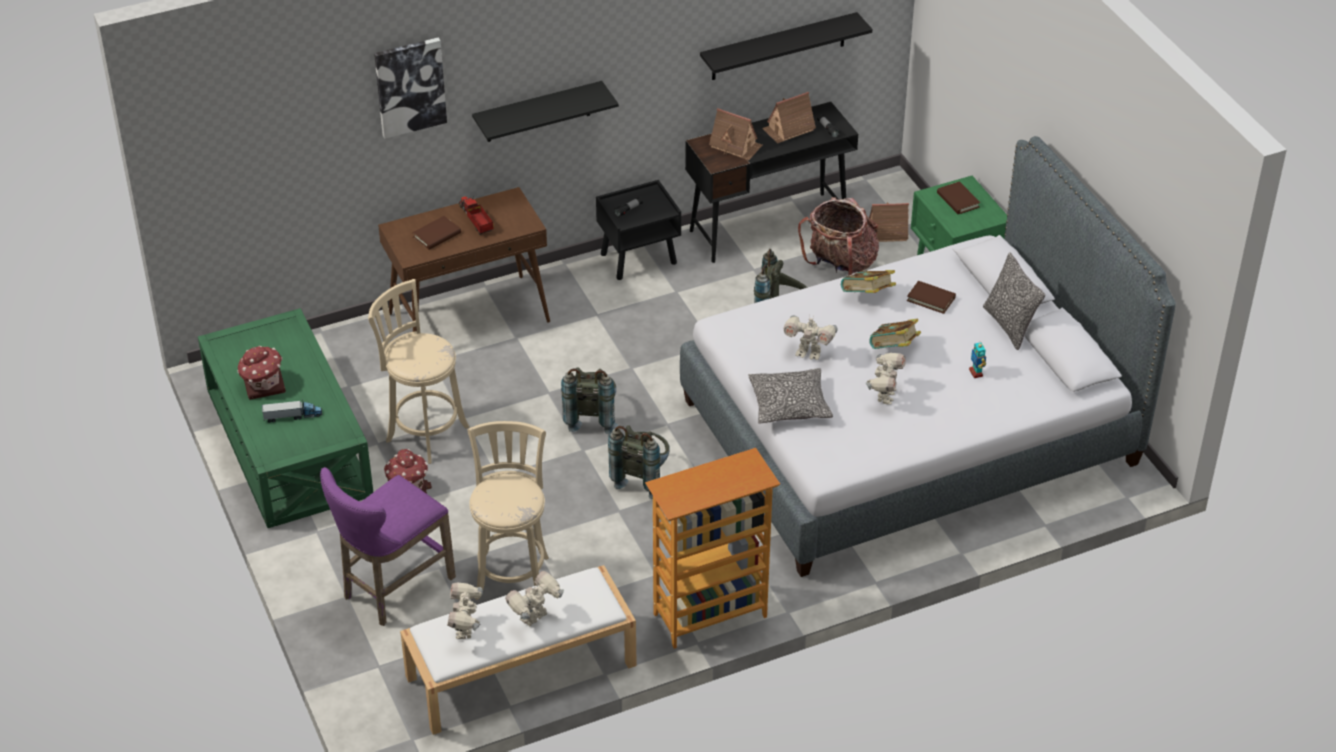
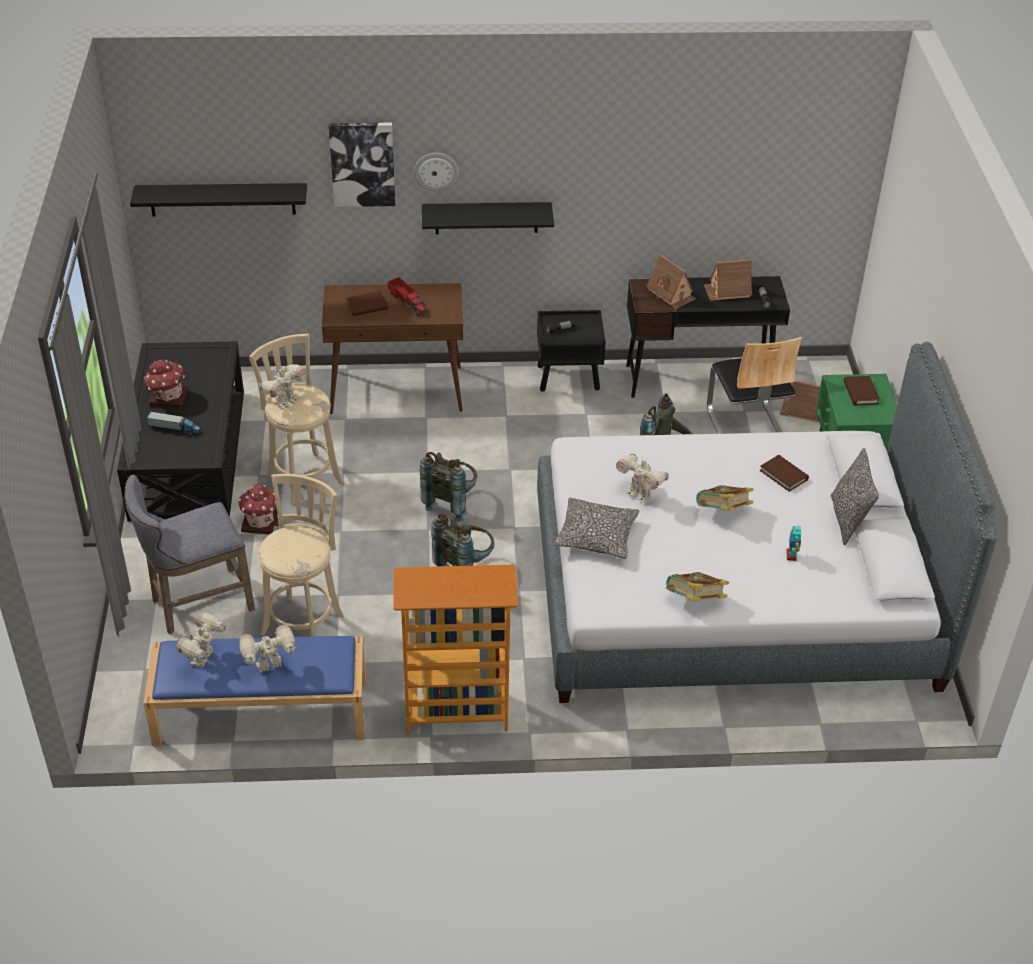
camera: 20 degrees right, 0 degrees up
(287, 442) = (187, 453): green coffee table -> black coffee table
(392, 589) = (196, 604): purple stool -> grey stool
(476, 220) = (407, 302): toy truck -> toy truck turned 150 degrees clockwise
(485, 76) = (436, 171): none -> wall clock
(520, 672) = (260, 712): white bench -> blue bench
(778, 47) = (732, 211): black shelf -> black shelf (222, 199)
(840, 264) = (746, 428): backpack -> chair
(867, 297) = (723, 457): book -> book (694, 601)
(884, 396) = (690, 553): toy robot -> toy robot (285, 402)

